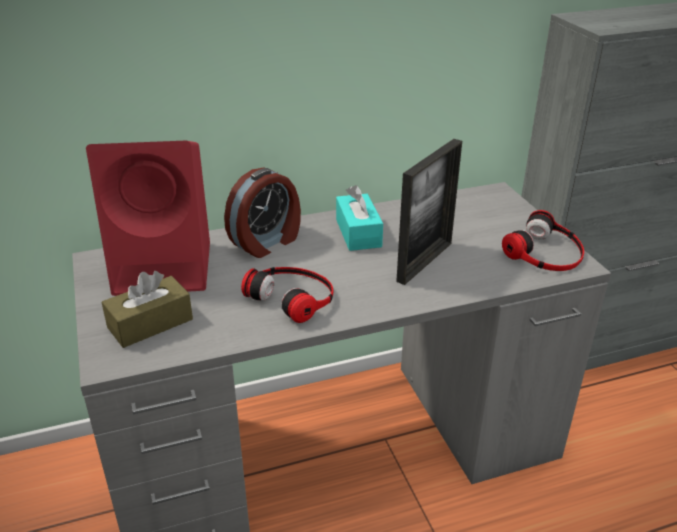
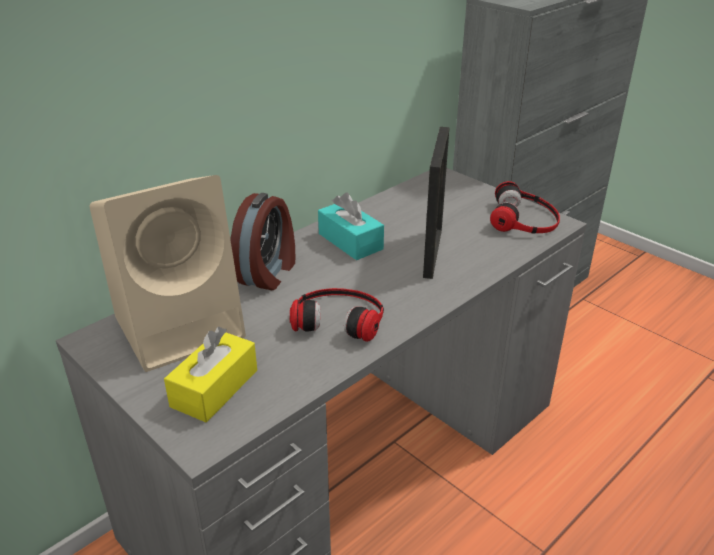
camera: 25 degrees left, 0 degrees up
(150, 323) = (214, 388): brown tissue box -> yellow tissue box
(167, 267) = (182, 325): red speaker -> beige speaker

